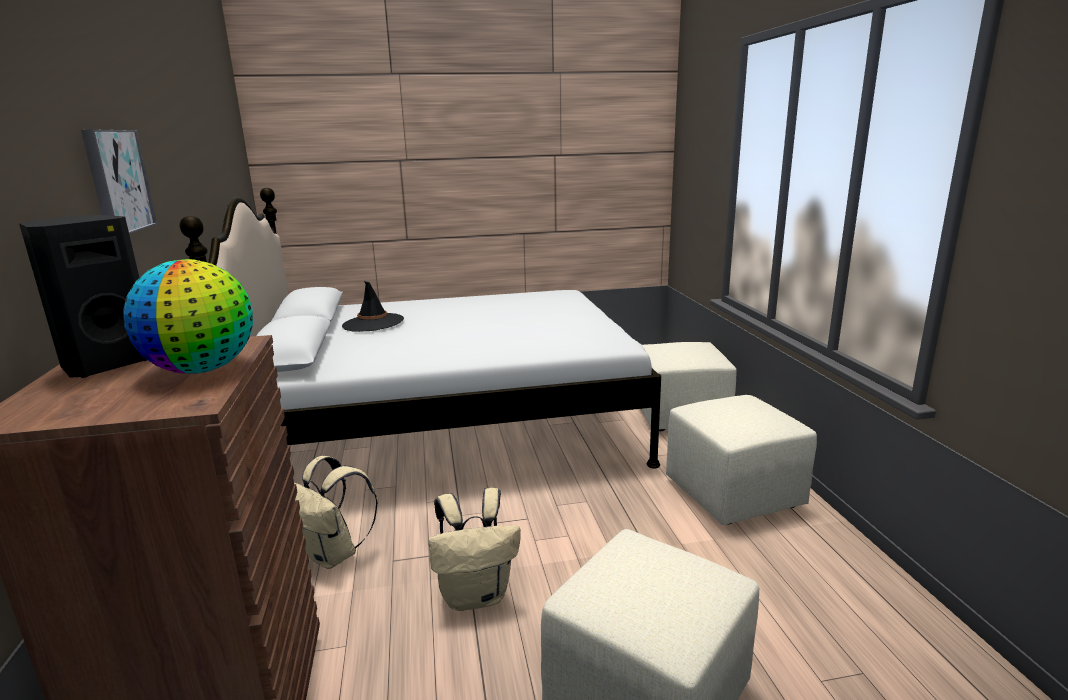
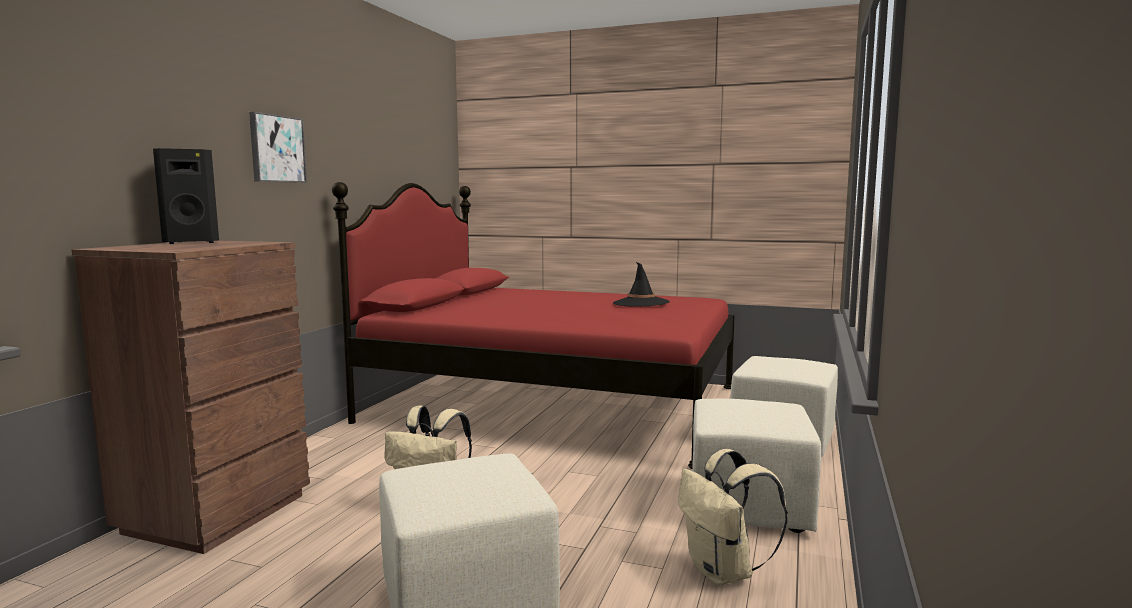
camera: 30 degrees right, 10 degrees down
(203, 369) = (220, 245): globe -> none
(334, 555) = (372, 456): beige backpack -> beige backpack (724, 572)
(373, 323) = (504, 298): black hat -> black hat (640, 303)
(452, 427) = (555, 404): white bed -> red bed

